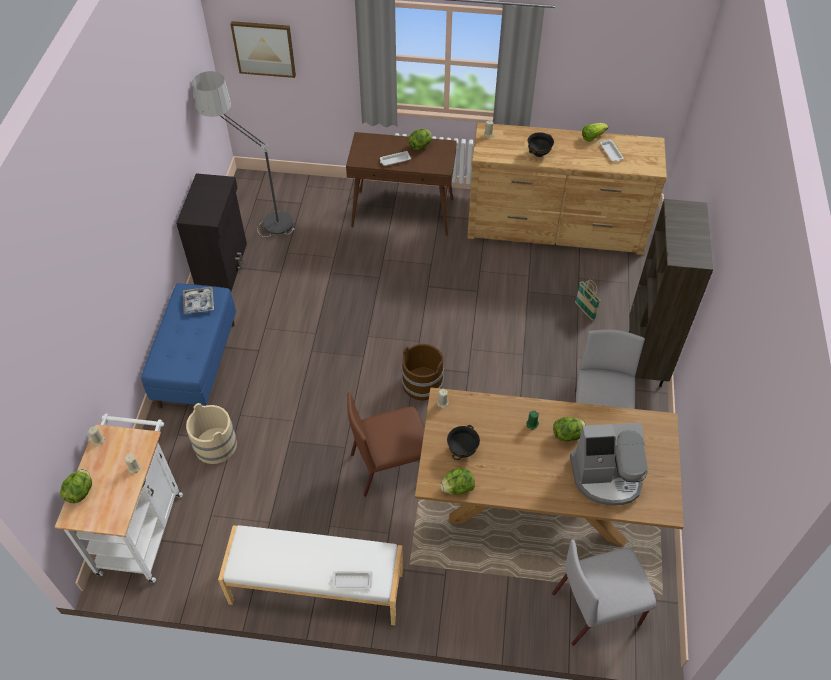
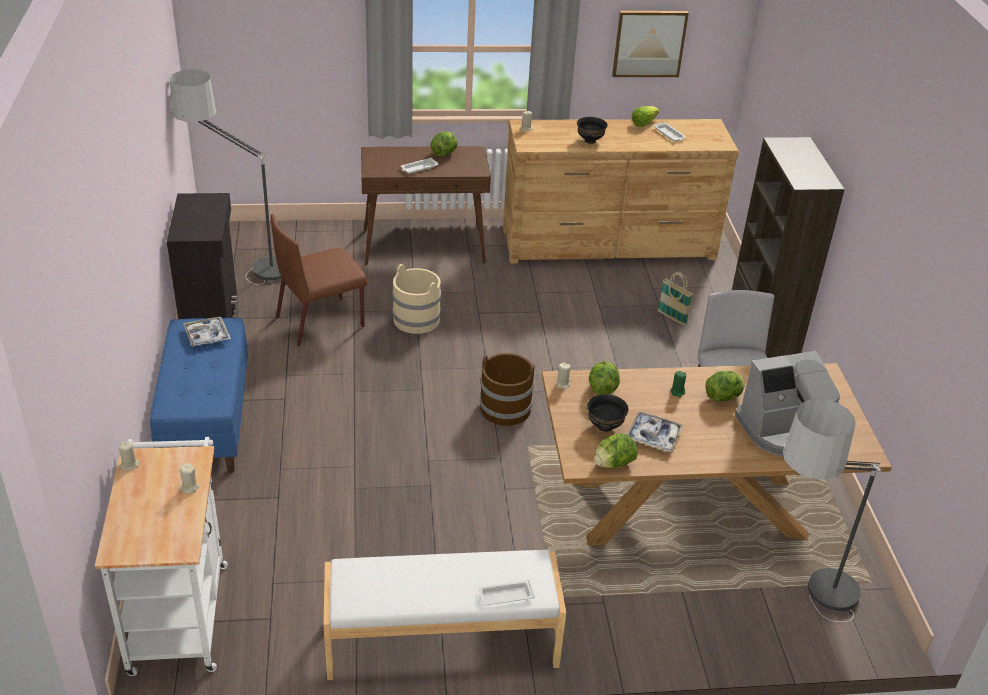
camera: 15 degrees left, 15 degrees down
(80, 492) = (121, 522): lettuce -> lettuce (602, 389)
(215, 445) = (256, 505): beige bucket -> beige bucket (416, 319)
(264, 48) = (247, 49): picture -> picture (649, 43)
(390, 465) = (494, 497): brown chair -> brown chair (321, 321)
(497, 466) = (653, 436): none -> tray
(597, 608) = (802, 609): grey chair -> floor lamp

